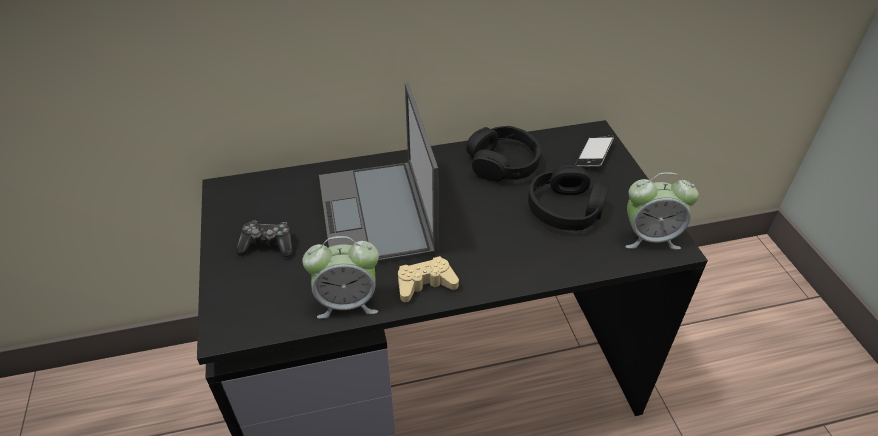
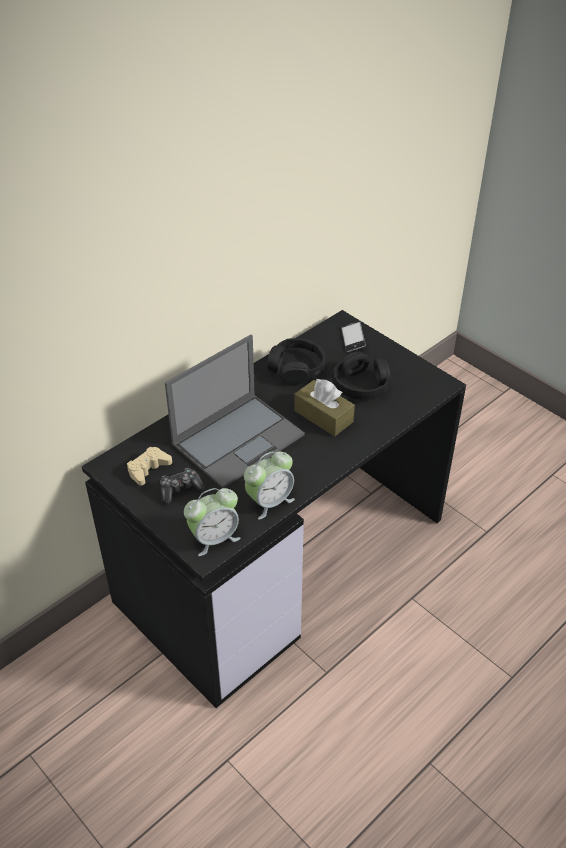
camera: 30 degrees left, 0 degrees up
(376, 215) = (239, 439): laptop -> laptop turned 90 degrees counterclockwise
(425, 284) = (310, 469): beige game controller -> beige game controller (148, 469)
(491, 228) = (323, 416): none -> brown tissue box
(650, 237) = (424, 383): alarm clock -> alarm clock (214, 538)

